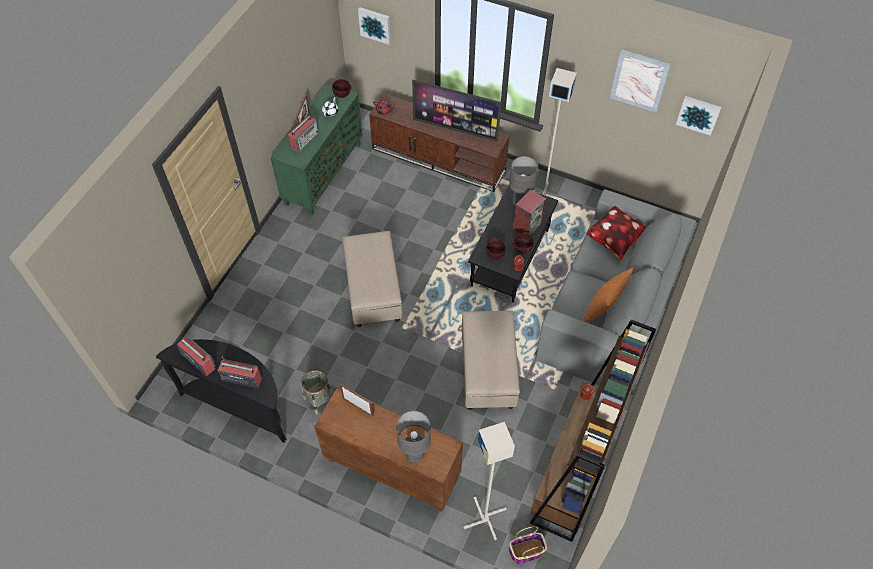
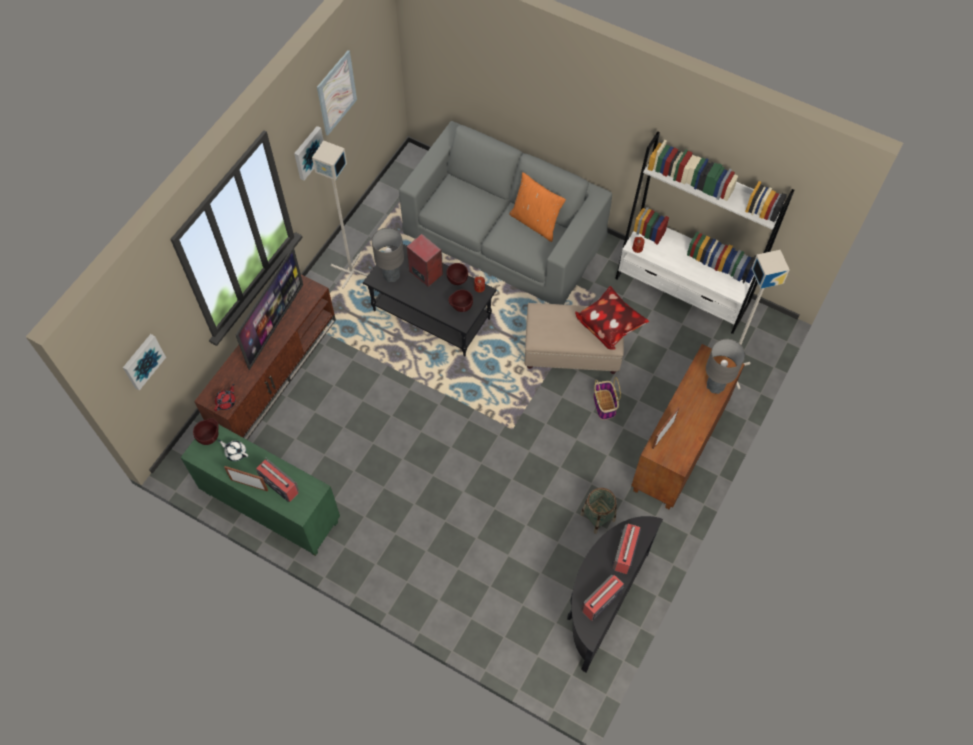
camera: 85 degrees left, 5 degrees up
(373, 291) = (461, 456): beige ottoman -> none
(526, 552) = (760, 340): basket -> basket (604, 405)
(574, 471) = (682, 291): brown bookcase -> white bookcase
(616, 240) = (453, 198): pillow -> pillow (609, 325)
(698, 114) = (377, 61): picture -> picture (308, 152)

